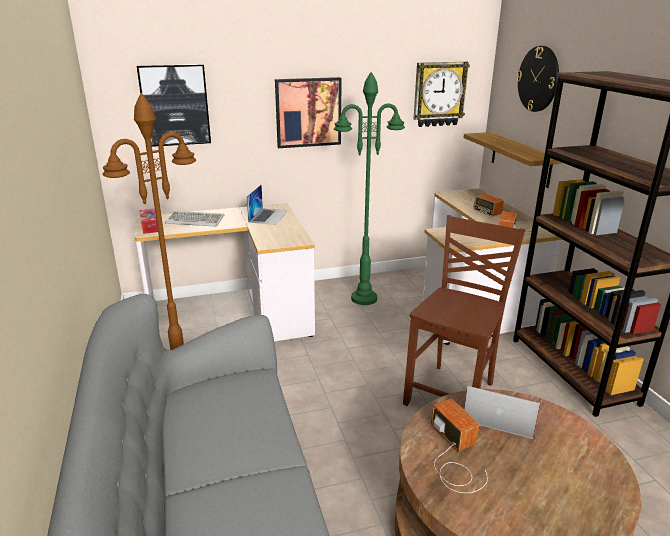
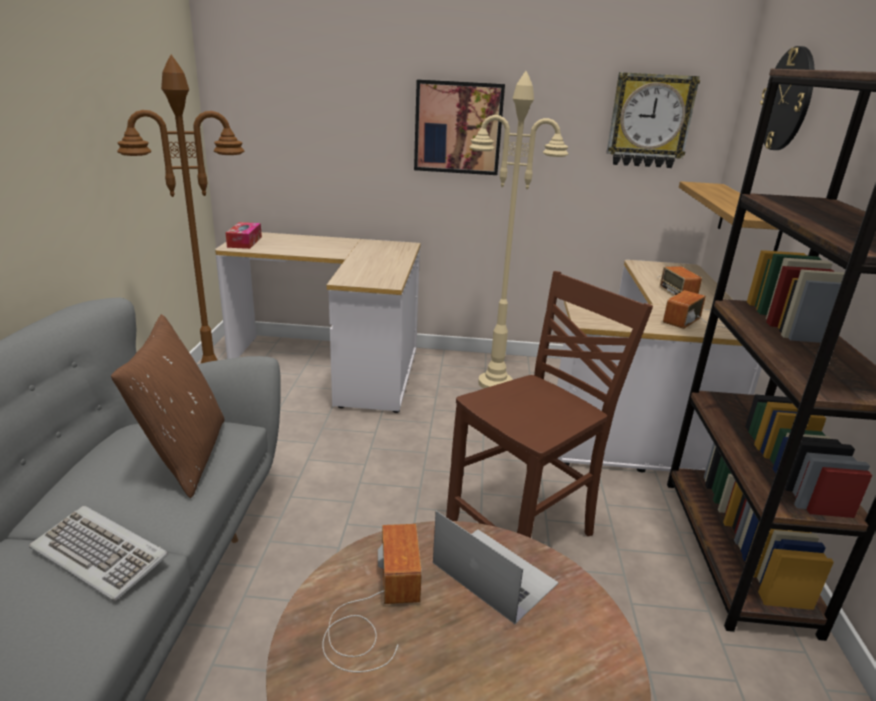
camera: 20 degrees right, 0 degrees up
(175, 105) = (294, 102): picture -> none
(195, 221) = (296, 244): keyboard -> keyboard (101, 554)
(242, 402) = (185, 456): none -> brown pillow
(268, 216) = (381, 252): laptop -> none
(364, 298) = (496, 383): green floor lamp -> beige floor lamp

